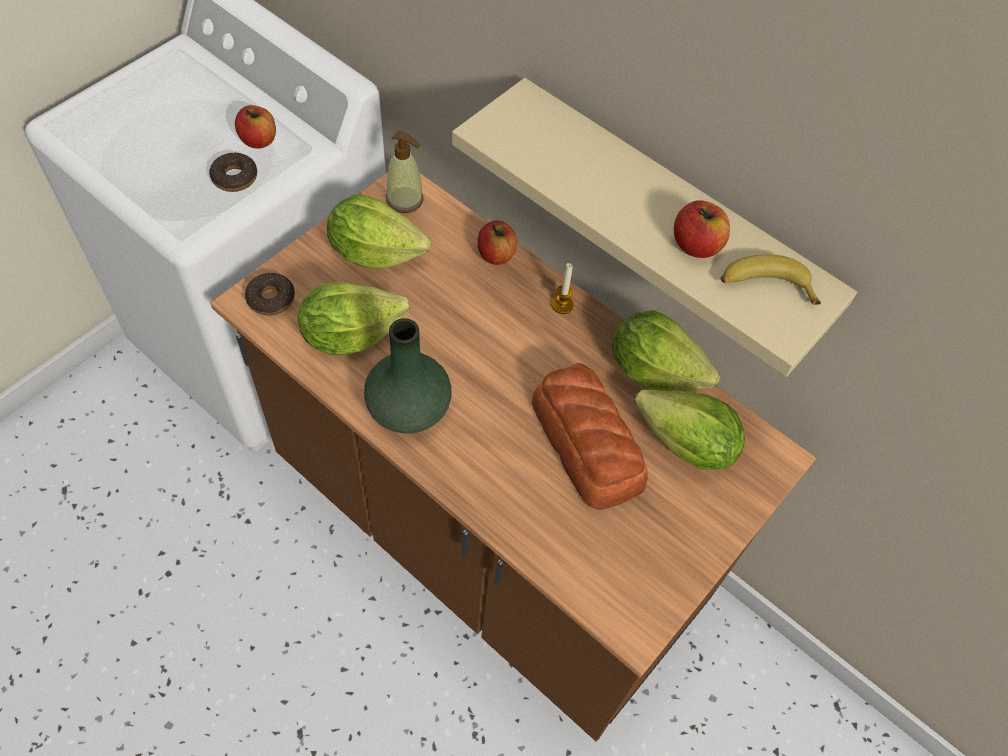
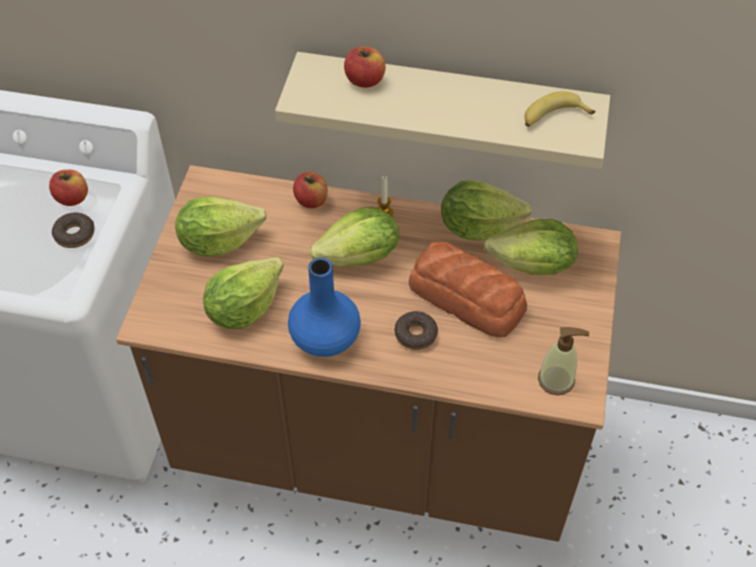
camera: 25 degrees left, 5 degrees down
(271, 299) = (163, 313): donut -> donut (415, 334)
(405, 200) = (213, 193): soap dispenser -> soap dispenser (556, 380)
(409, 409) = (326, 338): green vase -> blue vase
(504, 340) = (360, 257): none -> lettuce
(696, 245) = (493, 111): apple -> apple (365, 80)

